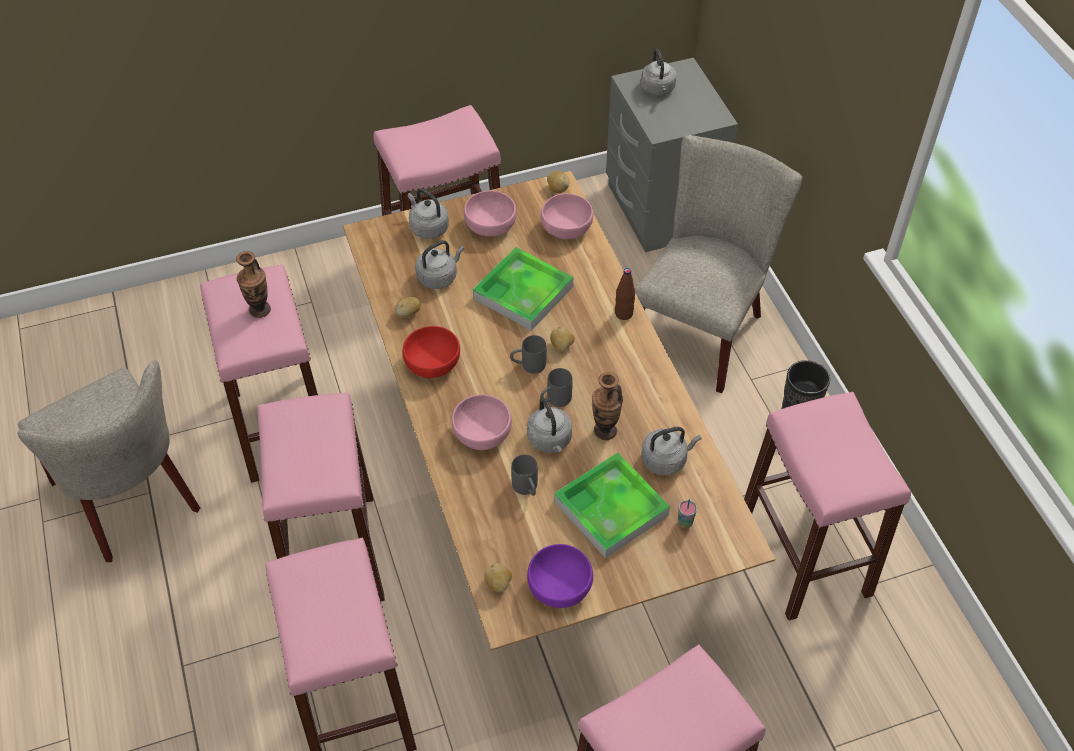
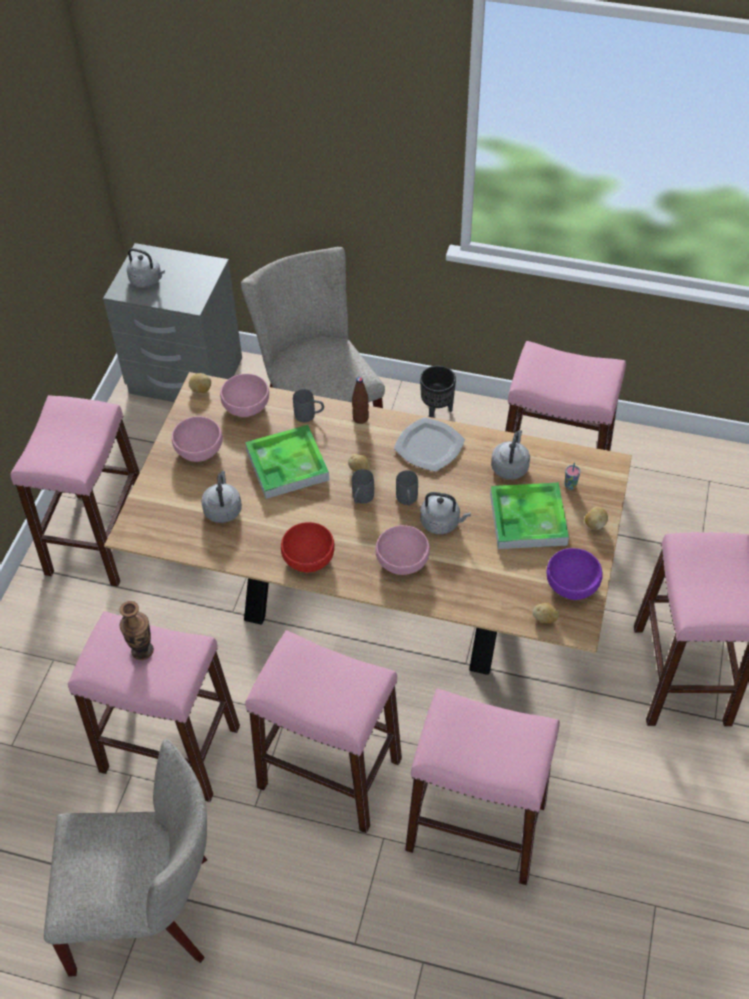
camera: 55 degrees left, 0 degrees up
(408, 313) = (243, 547): potato -> potato (595, 524)
(428, 227) = (163, 490): grey kettle -> none
(527, 489) = (474, 559): grey mug -> grey mug (309, 415)
(605, 430) = (458, 486): vase -> none
(634, 382) = (428, 446): none -> plate

